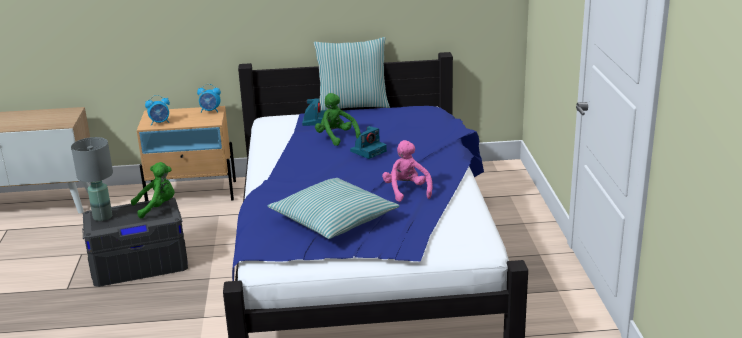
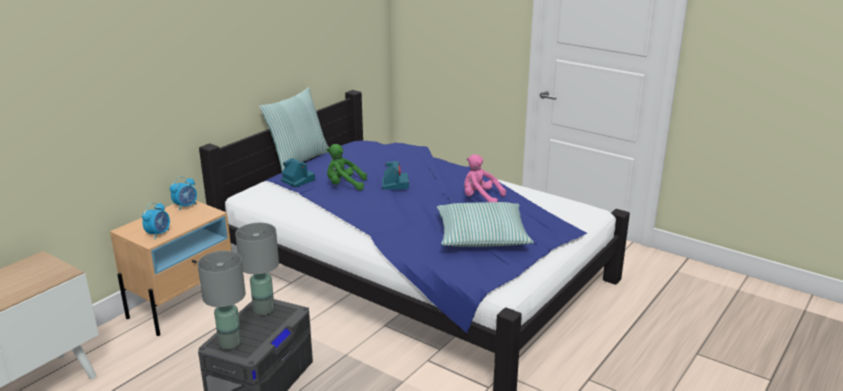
camera: 50 degrees left, 0 degrees up
(157, 207) = (264, 309): green plush toy -> grey table lamp

